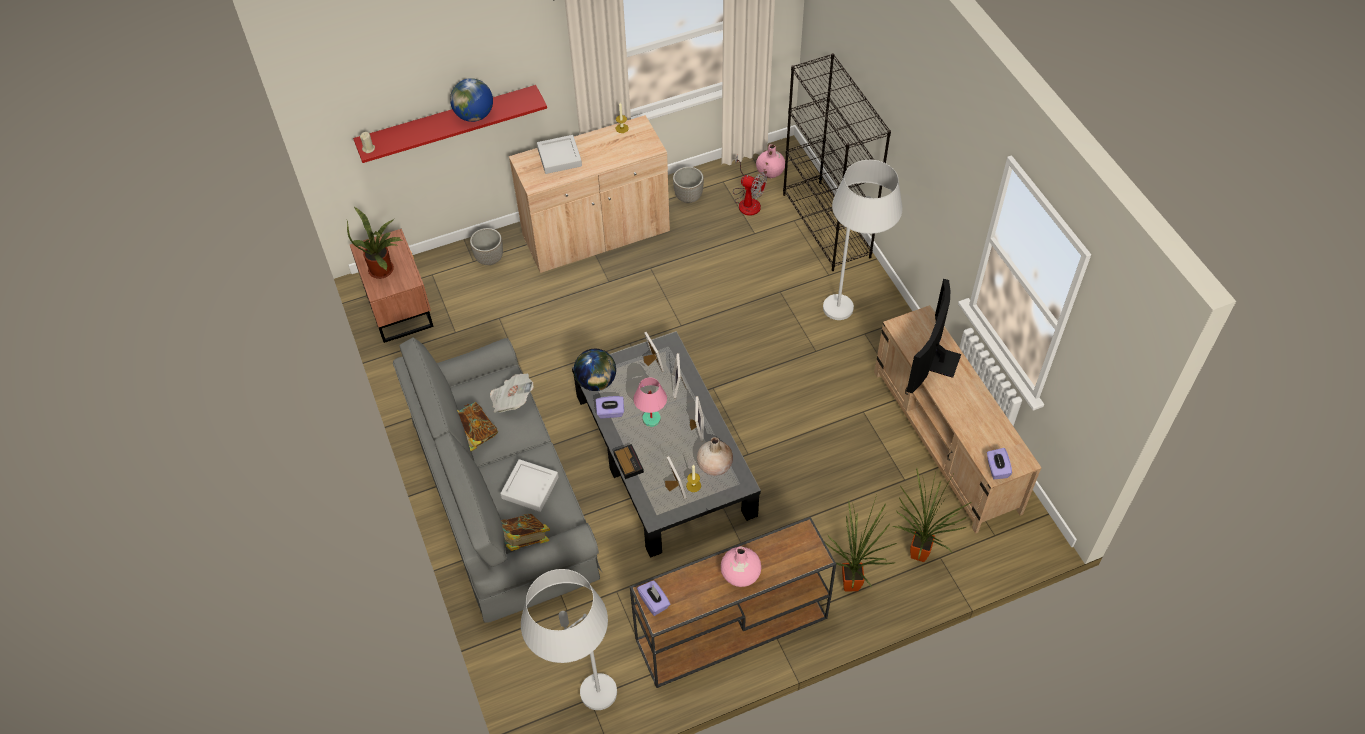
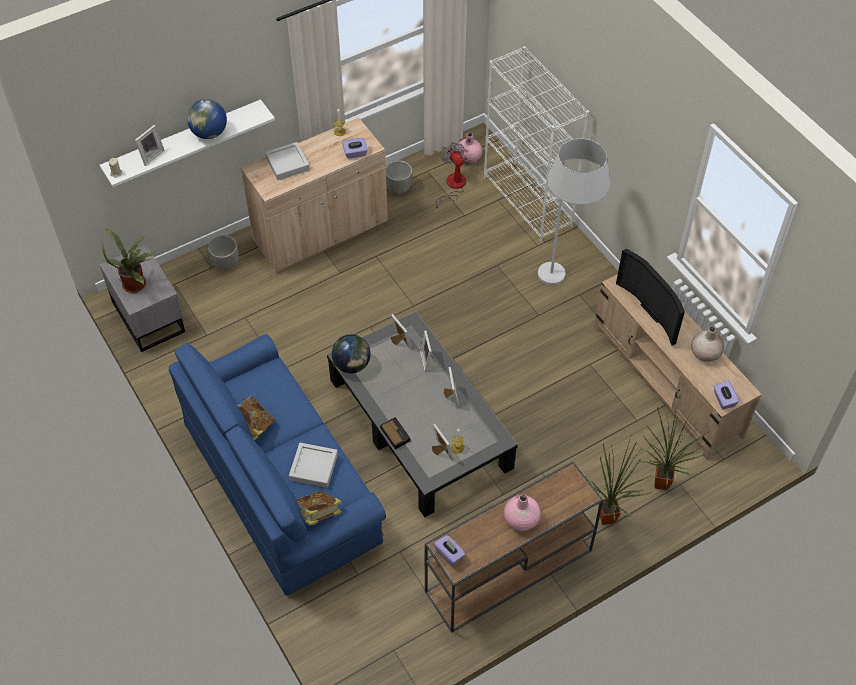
camera: 10 degrees left, 0 degrees up
(399, 305) = (149, 315): brown nightstand -> grey nightstand
(408, 134) = (151, 156): none -> picture frame
(448, 123) = (184, 142): red shelf -> white shelf
(505, 500) = (282, 482): grey sofa -> blue sofa
(512, 400) = (281, 390): newspaper -> none
(582, 705) = (387, 657): white floor lamp -> none
(610, 412) = (370, 391): purple tissue box -> purple tissue box (355, 153)
(652, 419) = (408, 392): pink table lamp -> none
(714, 465) = (472, 426): beige vase -> beige vase (705, 353)
(747, 201) = (453, 186): fan -> fan turned 135 degrees counterclockwise
(827, 225) = (528, 201): black bookcase -> white bookcase
(936, 359) = (654, 310): television -> television turned 45 degrees counterclockwise

